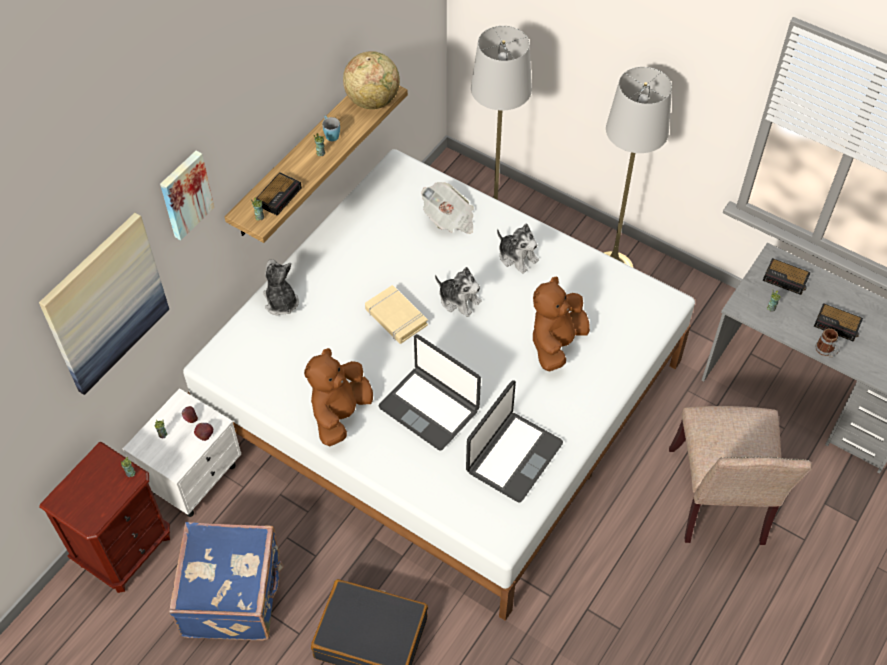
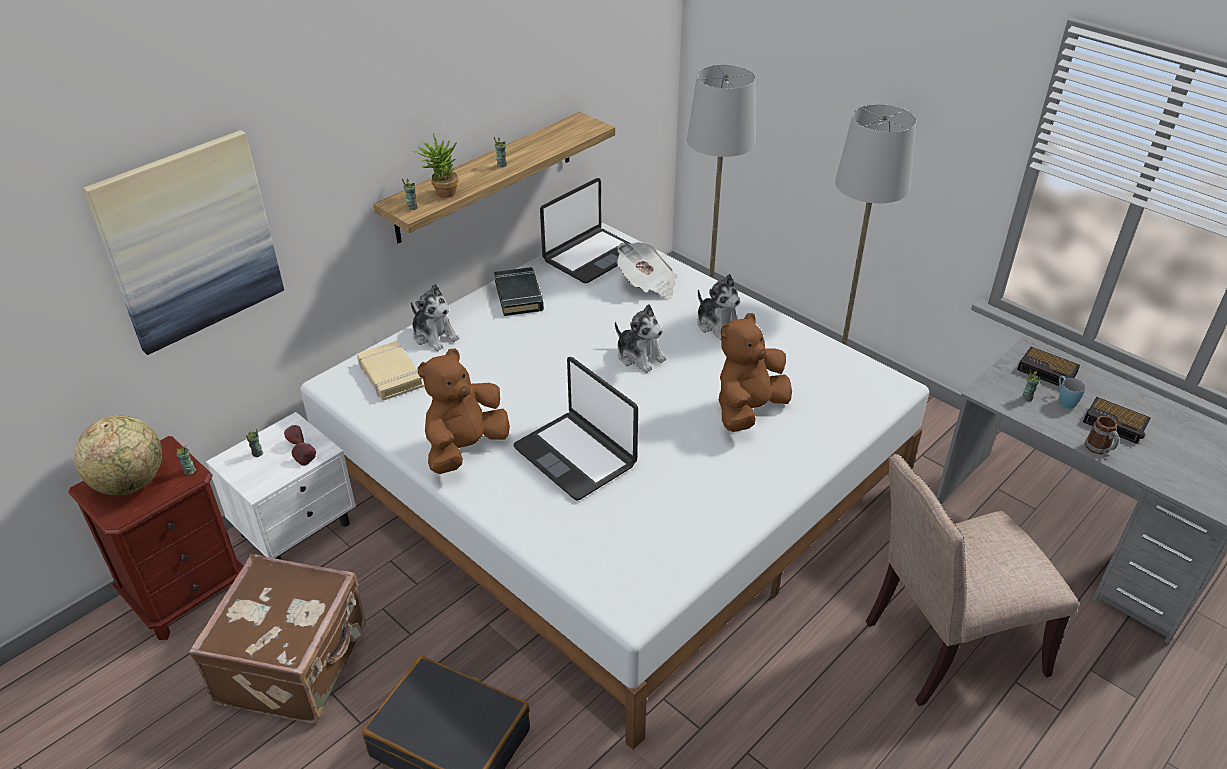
camera: 10 degrees right, 15 degrees down
(185, 194) = (317, 143): picture -> none
(234, 595) = (296, 664): blue suitcase -> brown suitcase
(279, 196) = (442, 193): alarm clock -> potted plant
(281, 302) = (434, 336): plush toy -> plush toy turned 150 degrees clockwise
(330, 134) = (518, 152): blue mug -> blue mug (1064, 400)
(341, 247) = (519, 296): none -> black book
(372, 100) = (574, 131): globe -> globe (131, 482)
(395, 317) = (561, 364): beige book -> beige book (390, 375)
(513, 457) = (668, 520): laptop -> laptop (591, 256)
(720, 501) = (946, 646): beige chair -> beige chair turned 60 degrees clockwise

